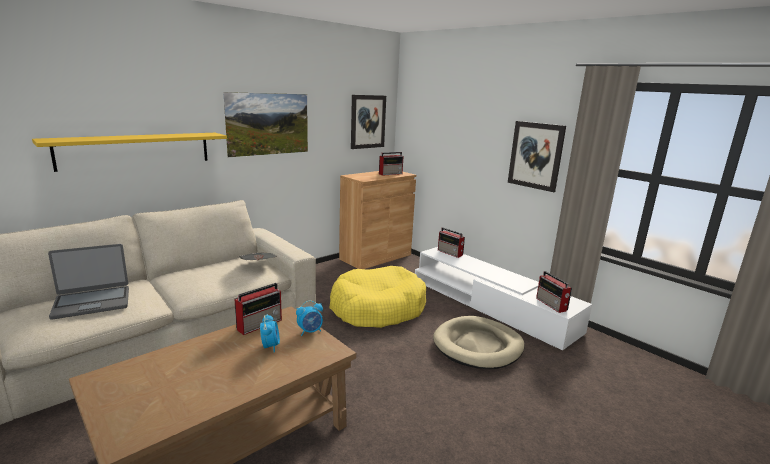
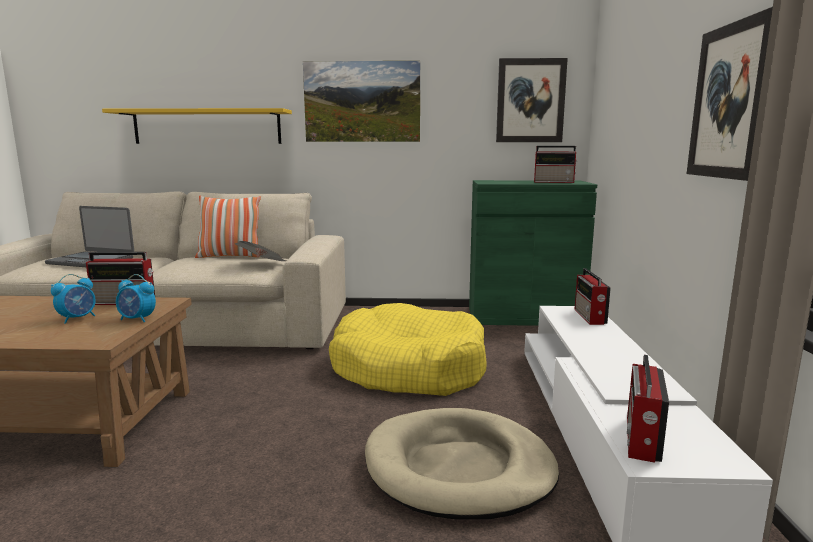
camera: 45 degrees right, 5 degrees down
(205, 265) = (229, 256): none -> pillow
(375, 257) = (524, 316): brown cabinet -> green cabinet

